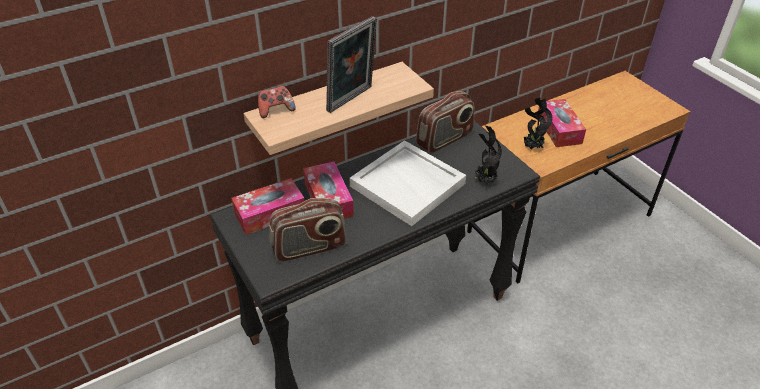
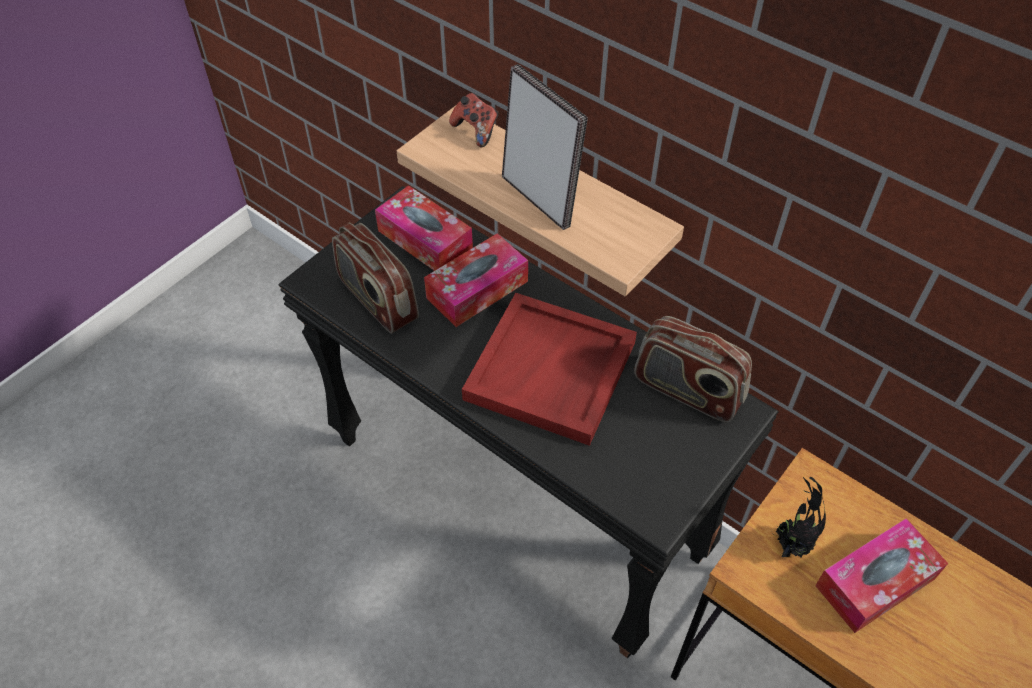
camera: 70 degrees right, 10 degrees up
(352, 100) = (540, 198): picture frame -> picture frame turned 150 degrees counterclockwise
(408, 185) = (551, 372): white tray -> red tray
(484, 181) = (609, 470): potted plant -> none

